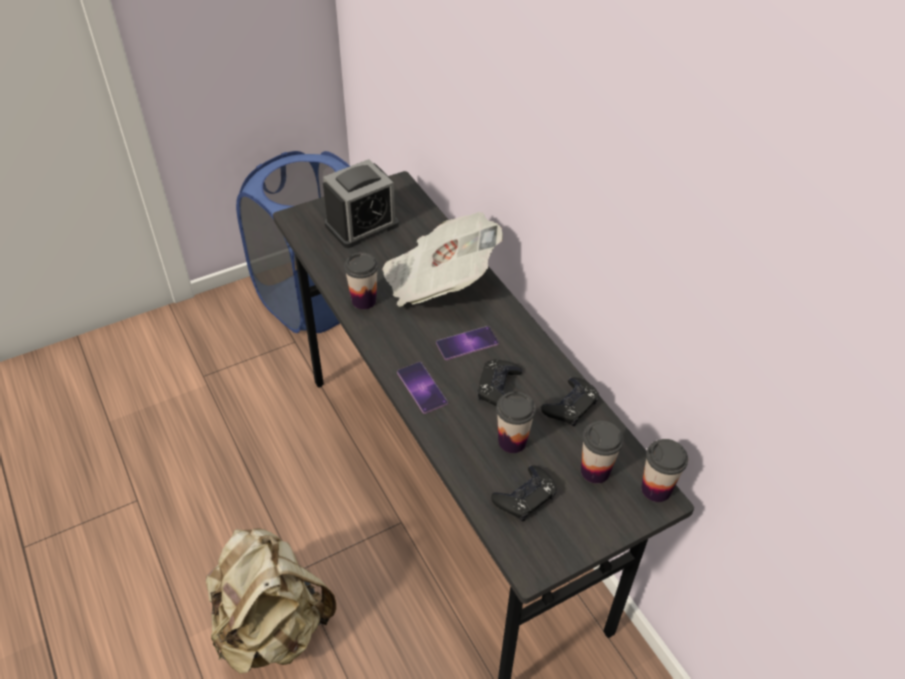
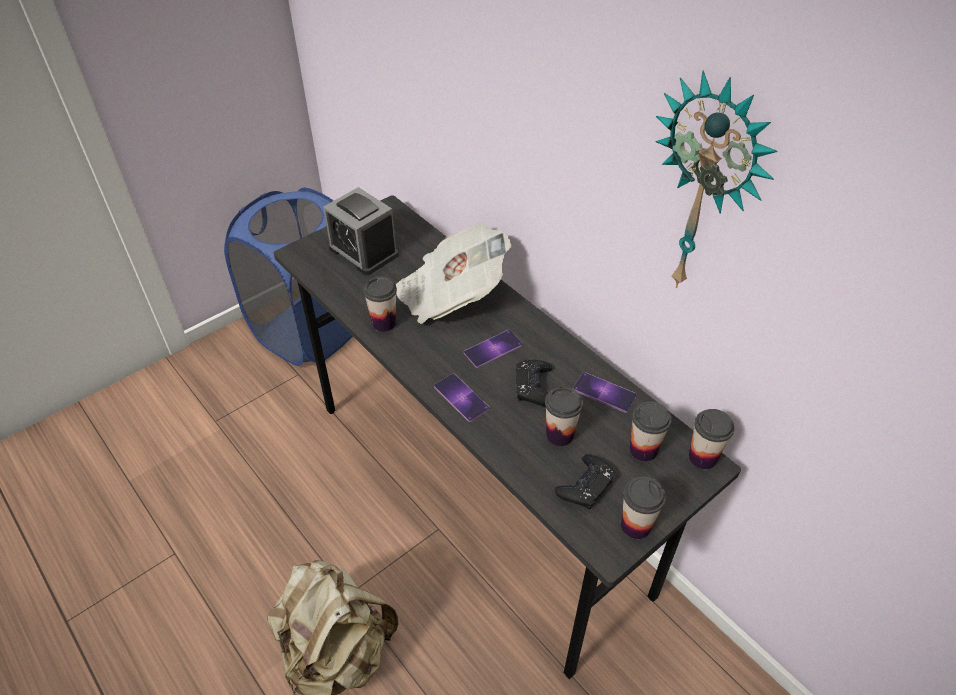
camera: 10 degrees left, 0 degrees up
(361, 225) = (363, 251): alarm clock -> alarm clock turned 90 degrees clockwise
(566, 546) = (635, 525): none -> cup
(570, 405) = (604, 392): black game controller -> phone
(678, 209) = (707, 190): none -> wall clock

